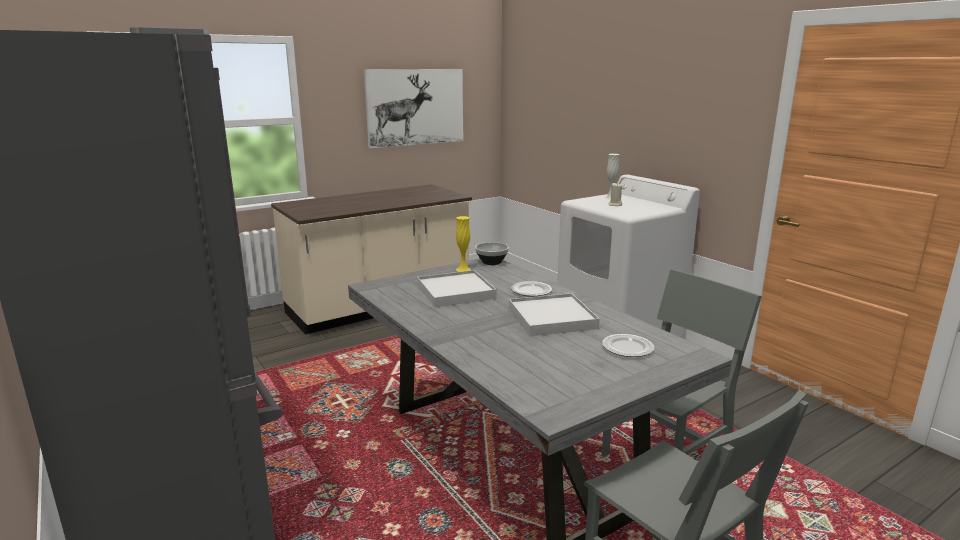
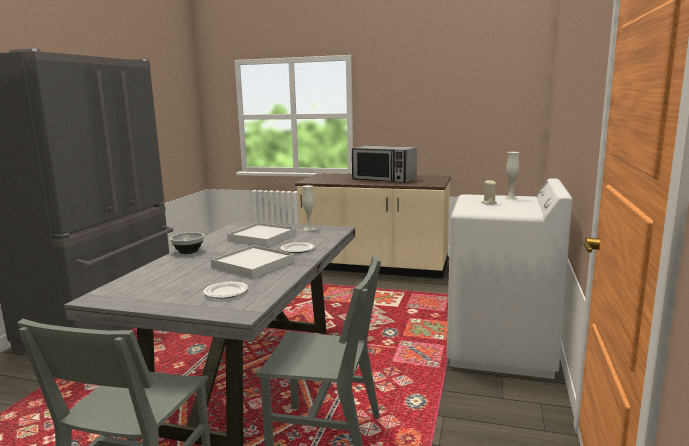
camera: 50 degrees right, 5 degrees down
(387, 198) = (384, 179): none -> microwave
(415, 107) = (450, 108): picture -> none
(463, 269) = (309, 229): yellow vase -> white vase
(491, 262) = (338, 229): bowl -> bowl (189, 251)

